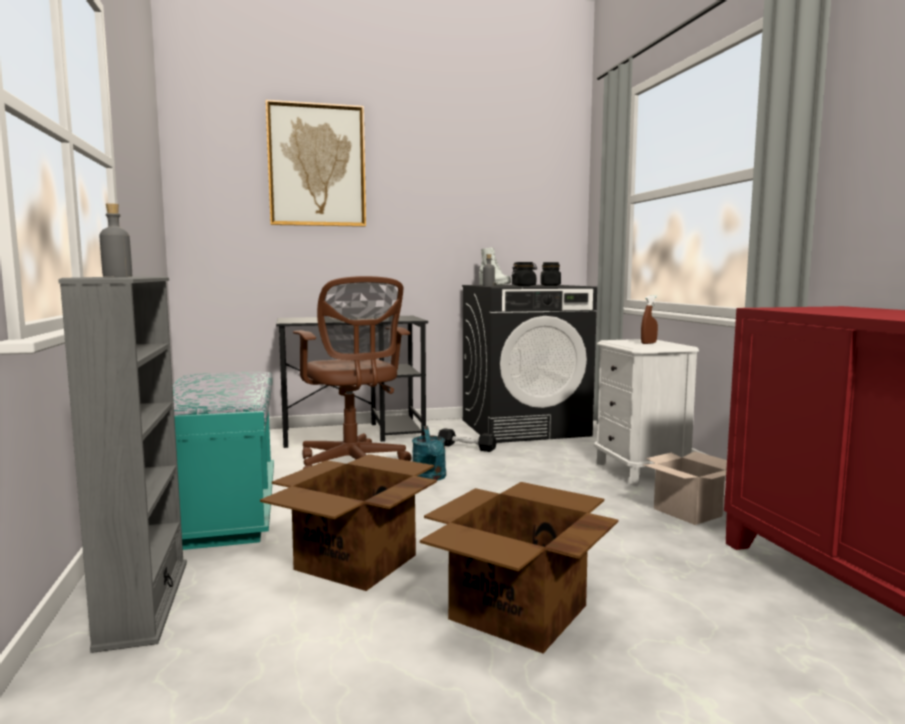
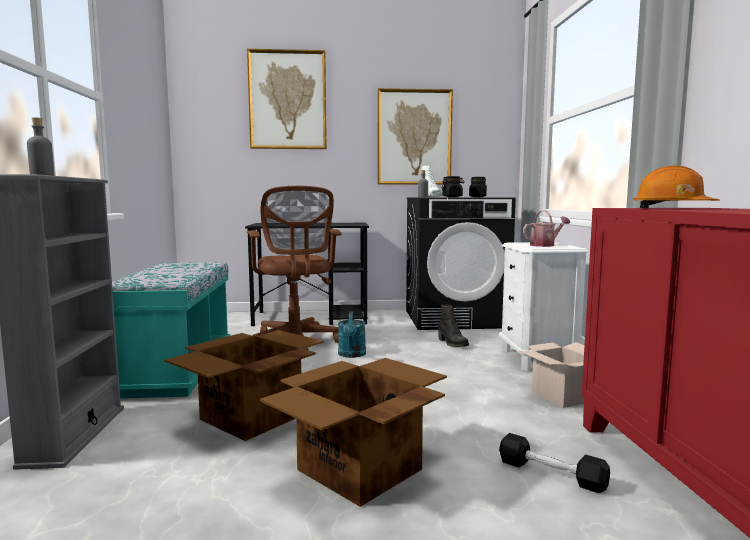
camera: 10 degrees right, 0 degrees up
(466, 447) = (396, 332): black dumbbell -> black dumbbell (551, 474)
(469, 214) = (414, 137): none -> picture
(538, 458) = (452, 343): none -> black boot
(648, 343) = (545, 245): brown spray bottle -> watering can
(827, 310) = (672, 208): none -> orange hard hat

